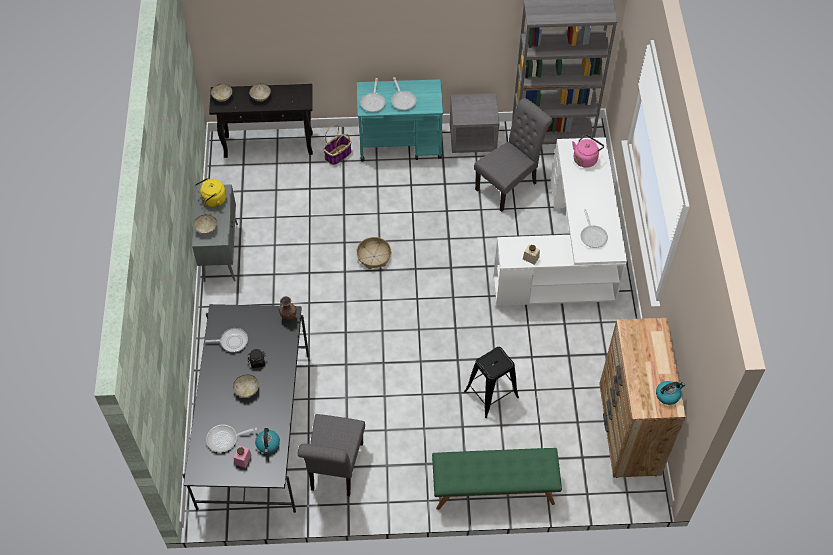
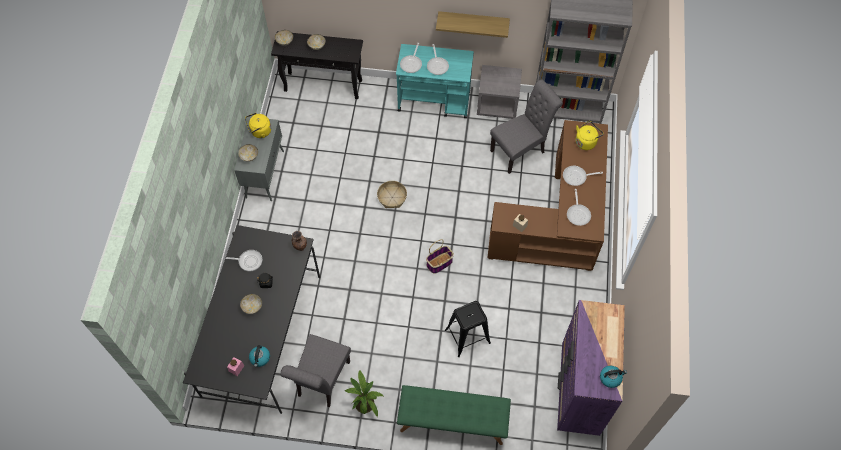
camera: 10 degrees right, 5 degrees up
(225, 439) = (225, 347): frying pan -> frying pan (576, 177)
(338, 155) = (379, 103): basket -> basket (439, 263)
(389, 483) = (365, 401): none -> potted plant
(437, 44) = (473, 21): none -> shelf
(568, 255) = (558, 222): white desk -> brown desk
(585, 158) = (586, 141): pink kettle -> yellow kettle
(628, 432) = (579, 391): brown dresser -> purple dresser

